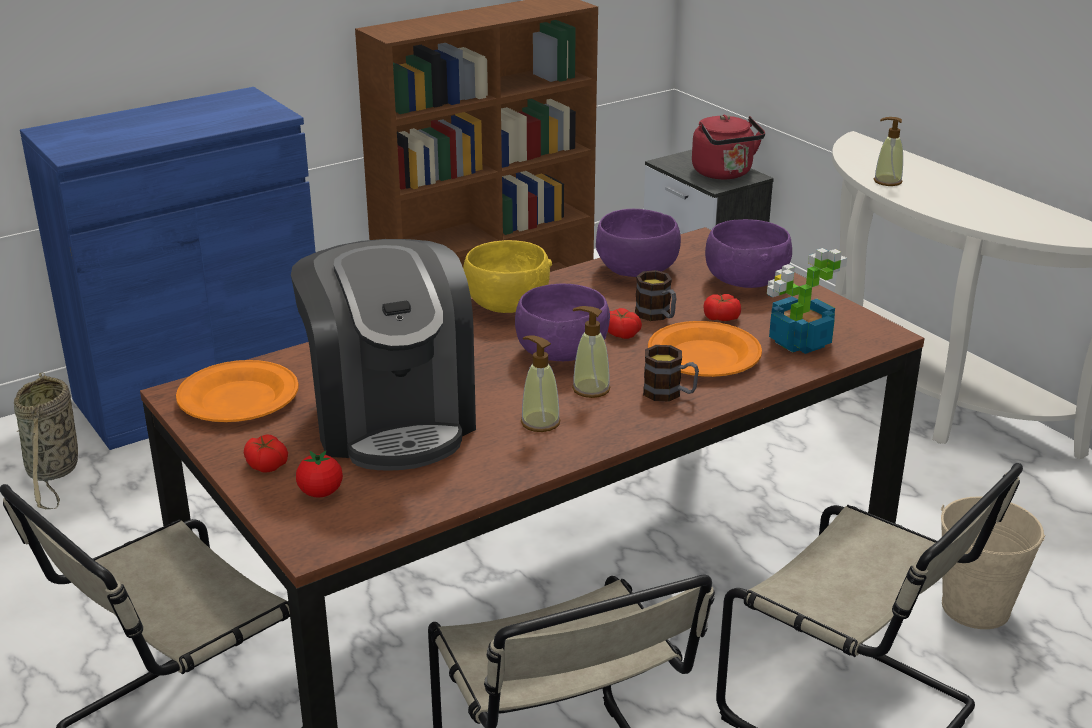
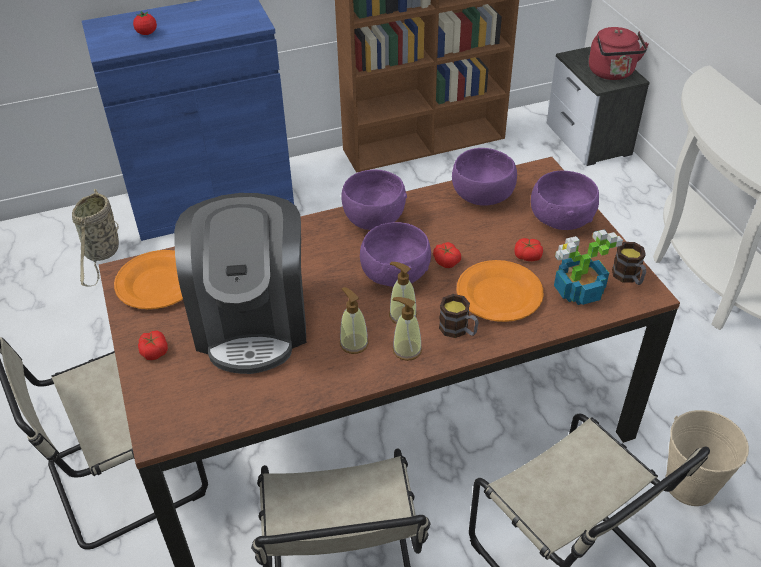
camera: 15 degrees right, 15 degrees up
(320, 493) = (180, 385): tomato -> tomato (147, 33)
(507, 305) = (374, 219): yellow bowl -> purple bowl
(657, 316) = (479, 247): mug -> mug (628, 277)
(887, 181) = (715, 126): soap dispenser -> soap dispenser (406, 350)

